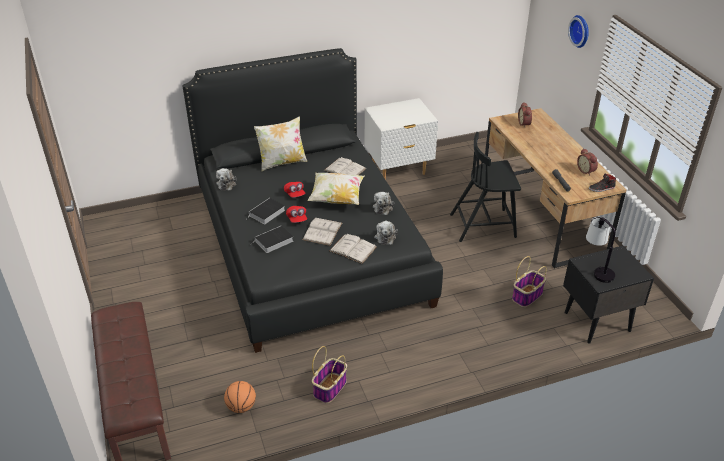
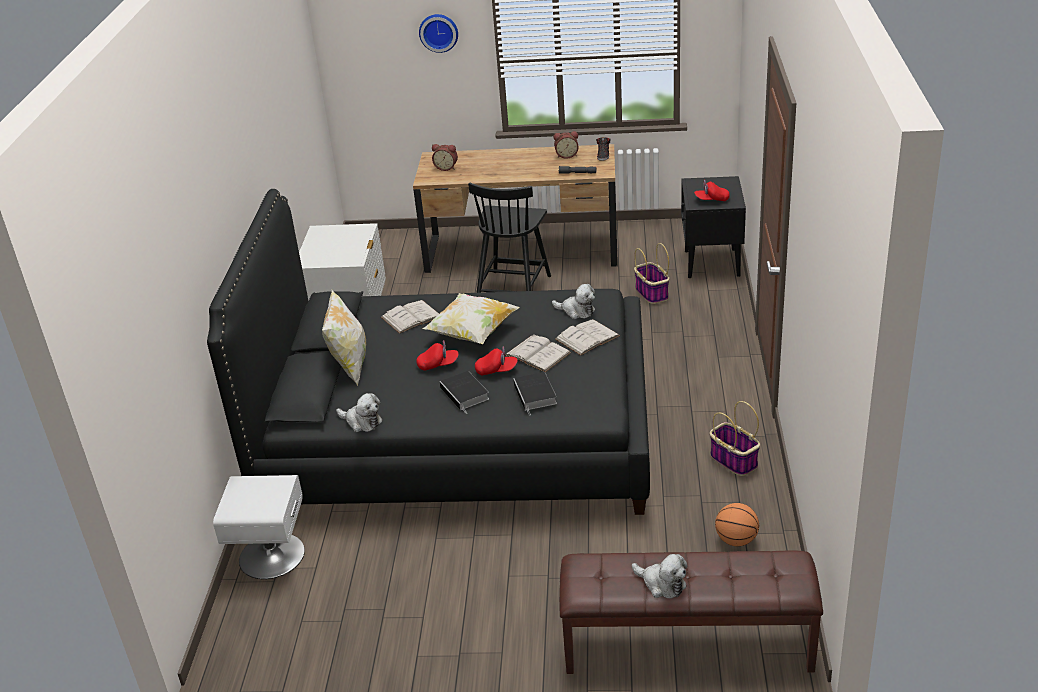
camera: 65 degrees left, 5 degrees down
(178, 211) = (270, 555): none -> white nightstand
(383, 207) = (516, 302): plush toy -> plush toy (662, 584)
(597, 270) = (711, 200): table lamp -> red cap

